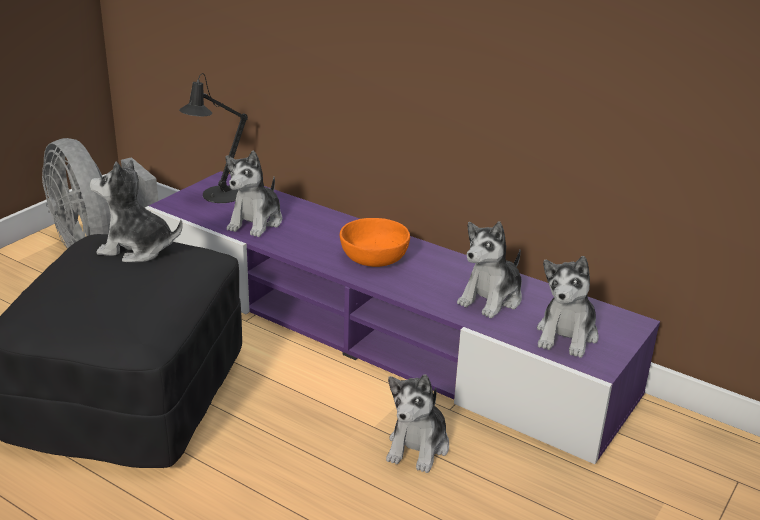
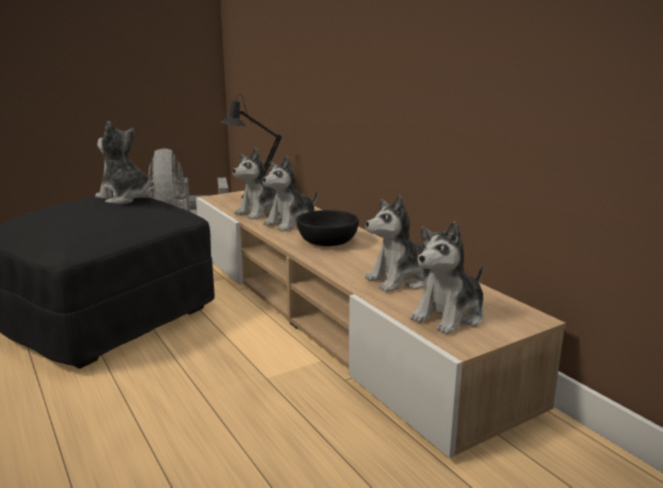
camera: 25 degrees right, 10 degrees down
(373, 257) = (327, 241): orange bowl -> black bowl
(378, 334) = (332, 315): purple tv stand -> beige tv stand
(418, 446) = (290, 401): plush toy -> plush toy (291, 223)

